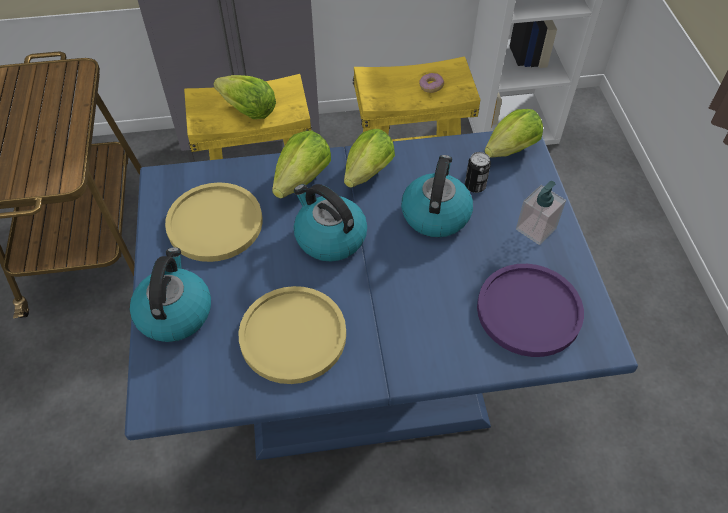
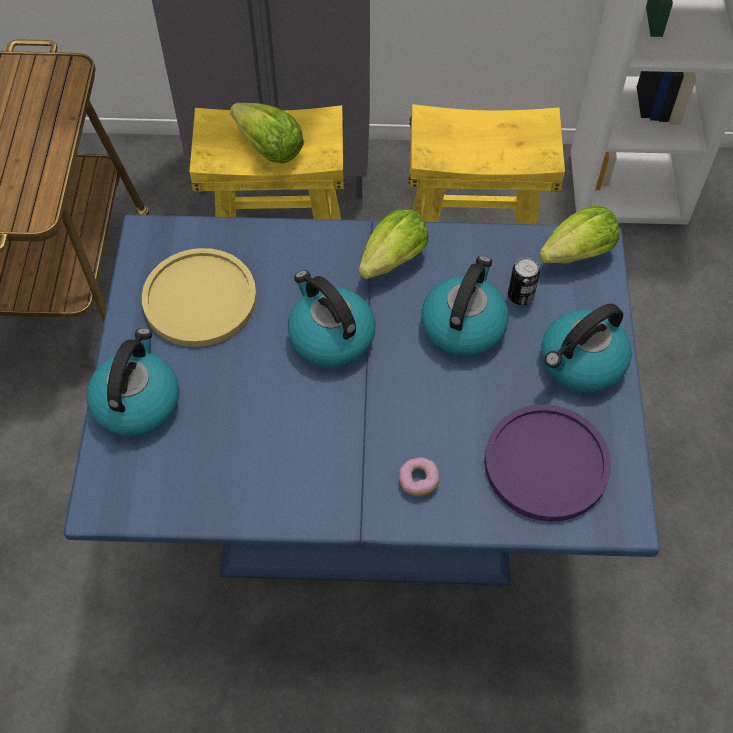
camera: 10 degrees right, 5 degrees up
(293, 335) = (265, 450): yellow plate -> none
(302, 180) = (313, 258): lettuce -> none
(431, 87) = (505, 146): donut -> donut (418, 481)
(535, 229) = (581, 363): soap dispenser -> kettle

